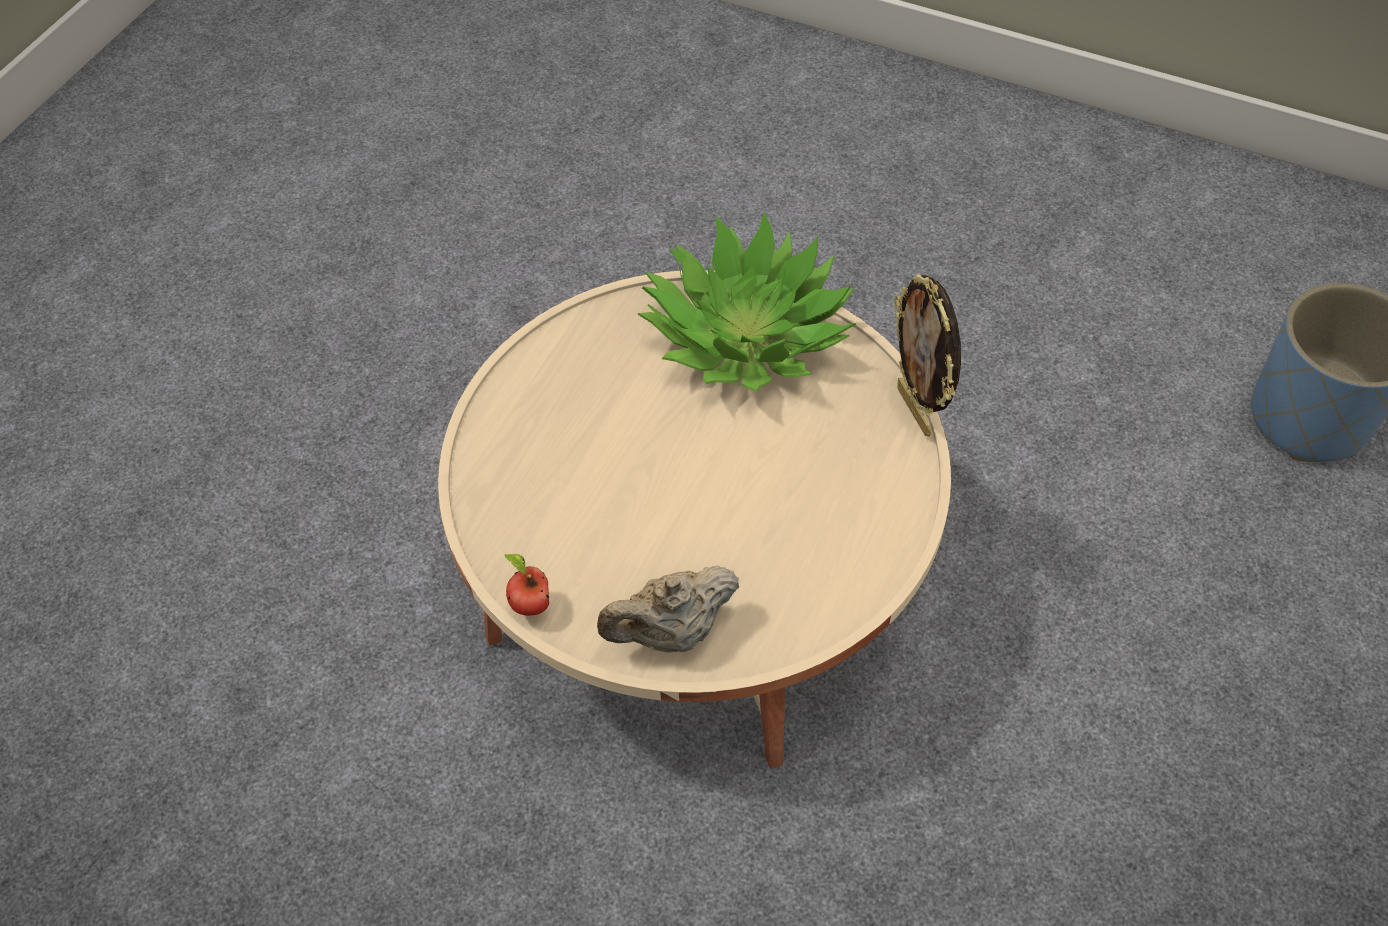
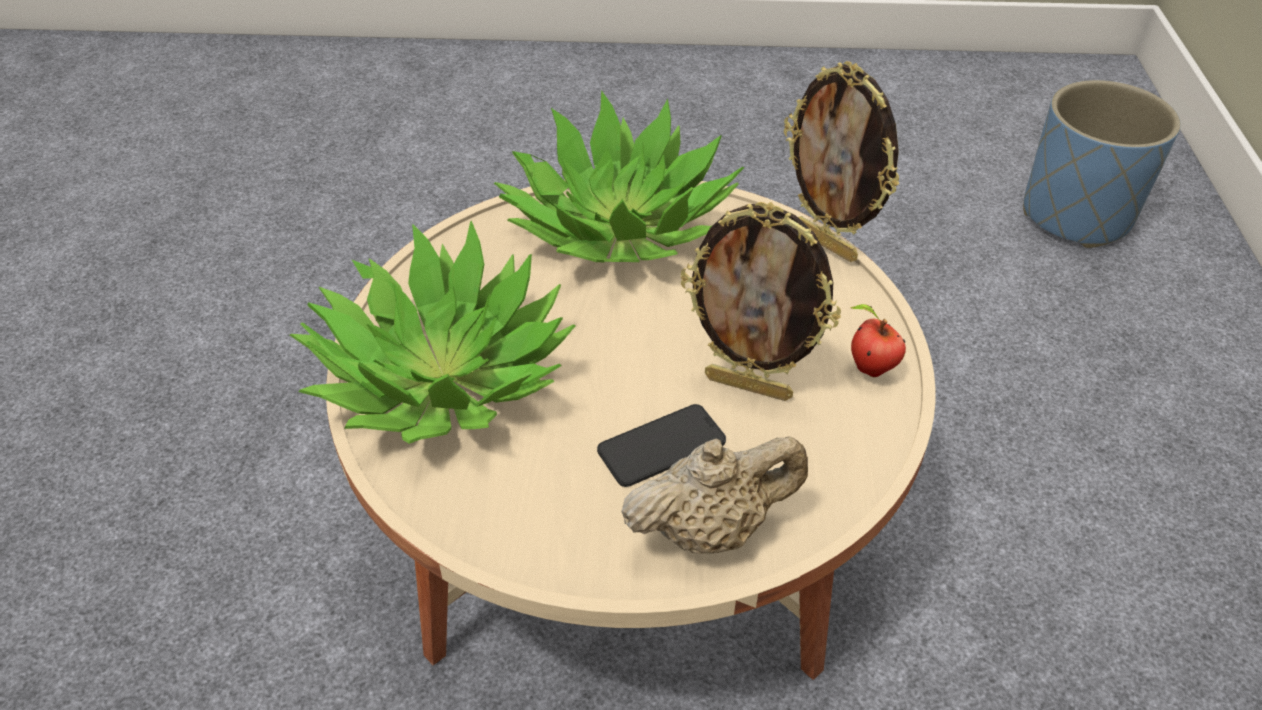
camera: 25 degrees left, 10 degrees down
(529, 605) = (525, 558): apple -> apple (869, 368)
(537, 433) = (440, 375): none -> potted plant
(671, 631) = (710, 529): beige teapot -> beige teapot turned 150 degrees counterclockwise
(674, 551) = (661, 446): none -> phone
(771, 523) = (749, 386): none -> picture frame

